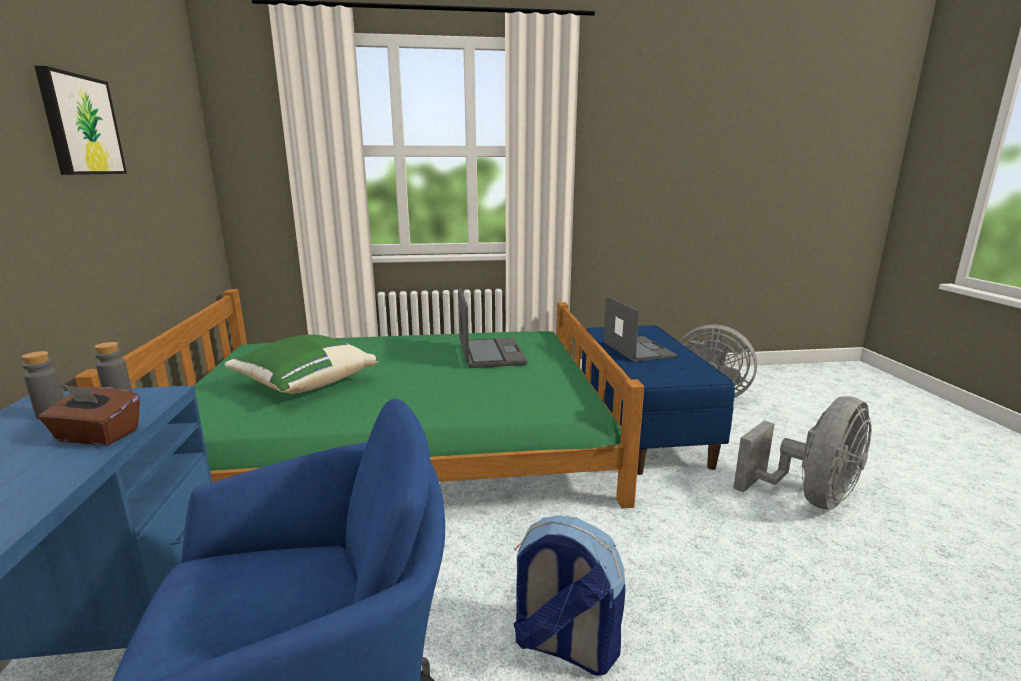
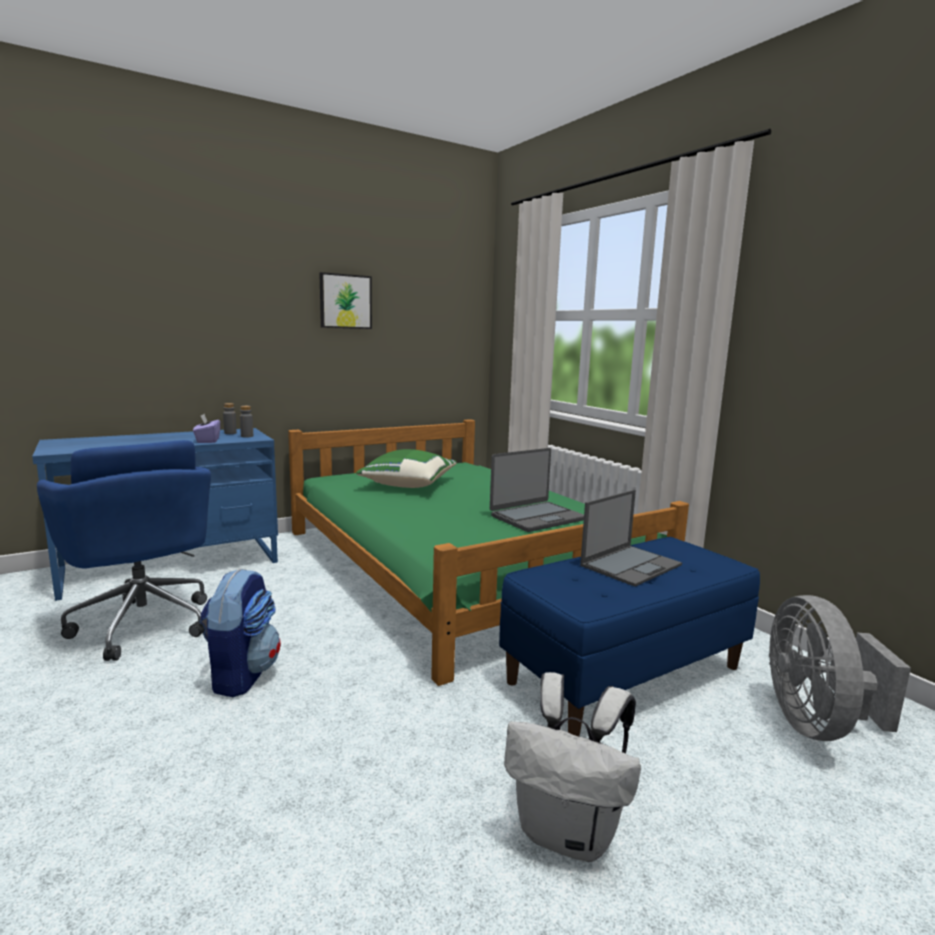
camera: 65 degrees right, 5 degrees down
(97, 436) = (207, 440): brown tissue box -> purple tissue box
(809, 497) = (568, 833): grey fan -> white backpack

